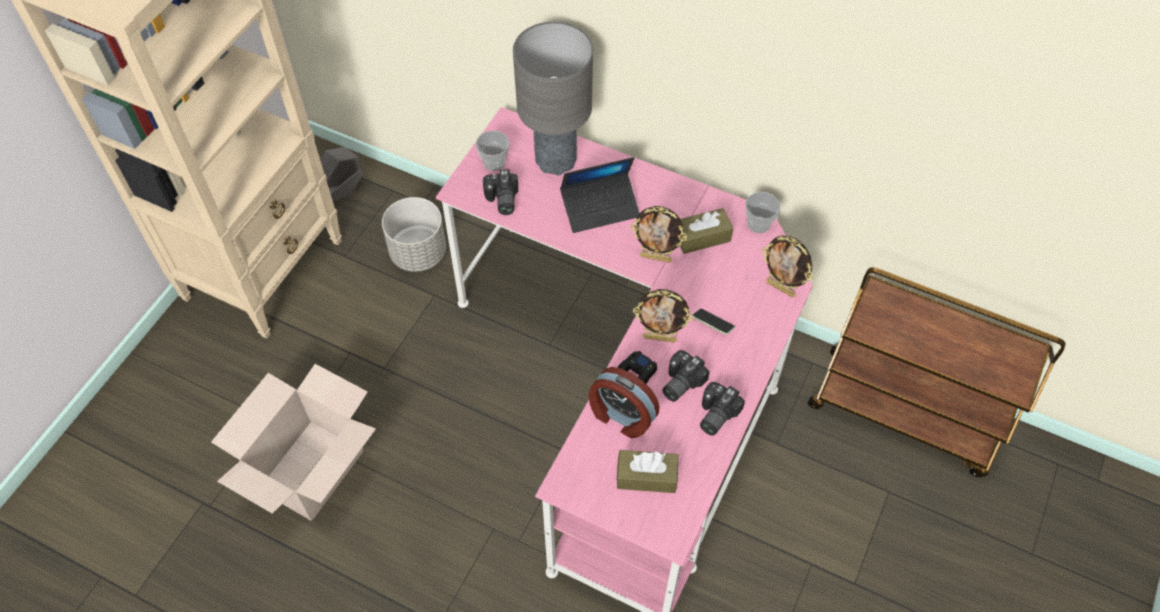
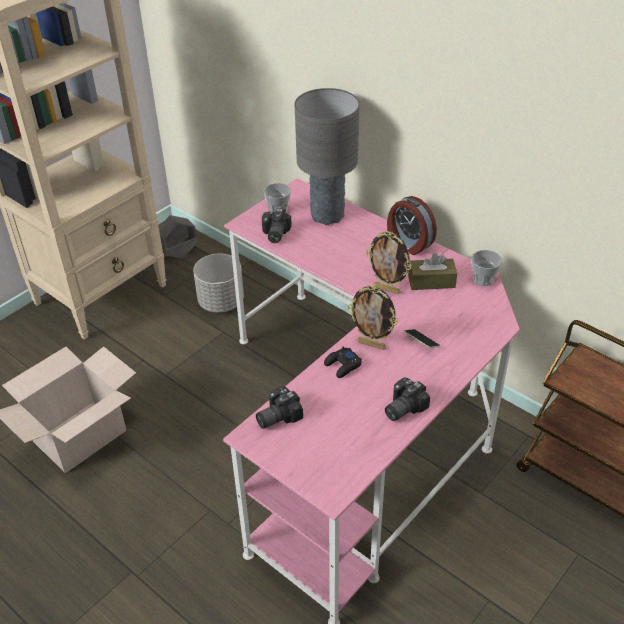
camera: 15 degrees right, 15 degrees down
(600, 208) = (352, 250): laptop -> none
(621, 416) = (318, 394): alarm clock -> alarm clock (408, 243)
(646, 476) = (325, 443): brown tissue box -> none
(679, 382) = (378, 378): camera -> camera (276, 416)
(781, 288) = (490, 327): picture frame -> none

